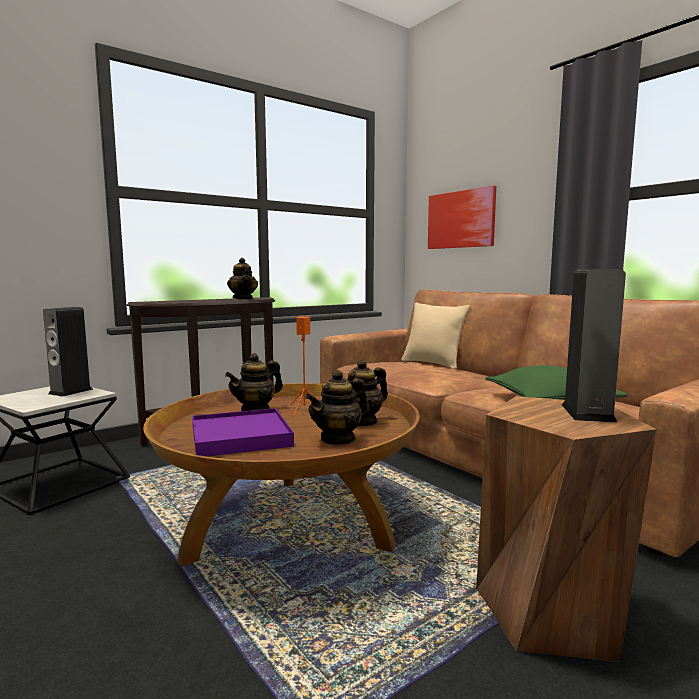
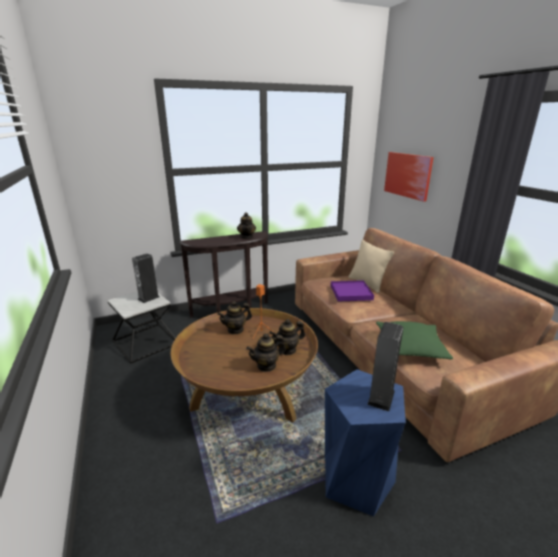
camera: 15 degrees right, 15 degrees up
(241, 437) = (219, 355): purple tray -> purple tray (351, 293)
(550, 611) = (356, 478): brown stool -> blue stool

